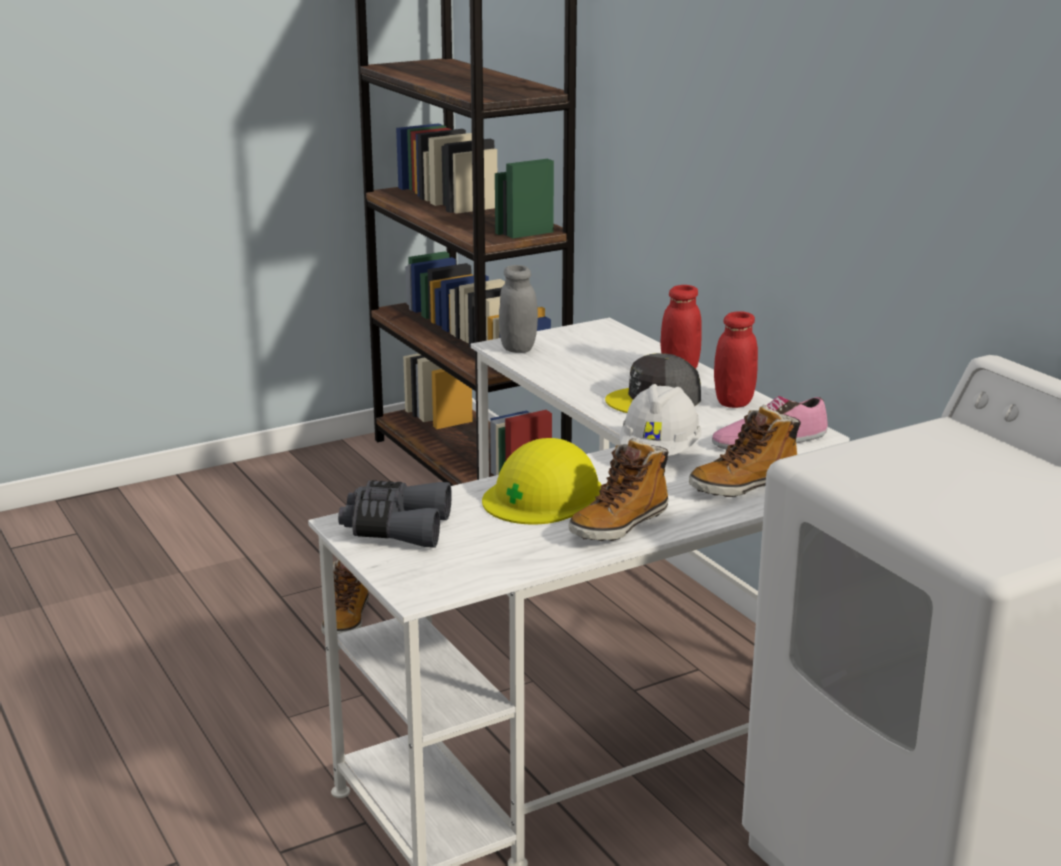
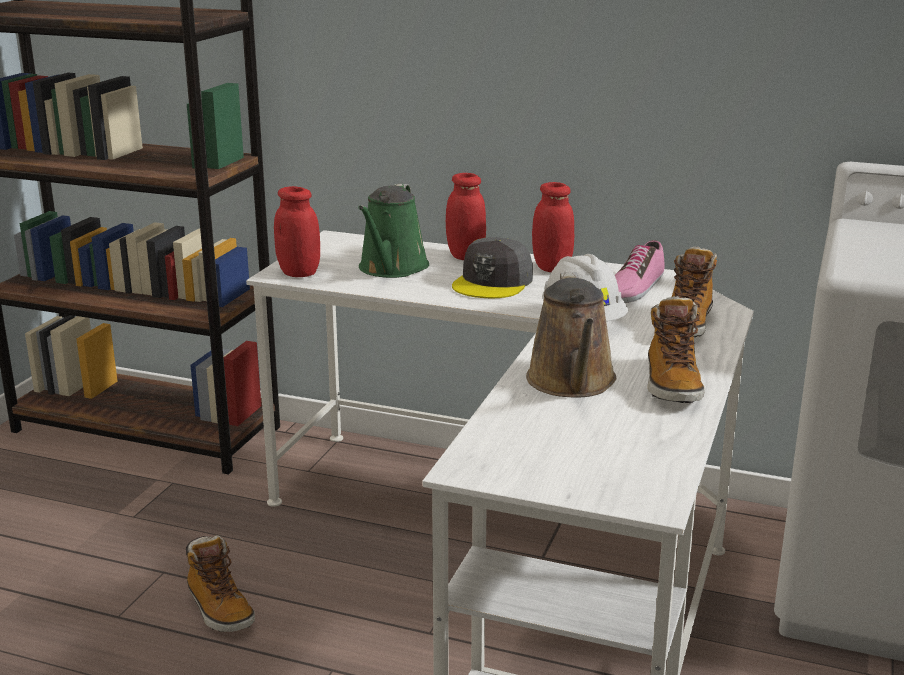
camera: 40 degrees left, 0 degrees up
(395, 528) = (516, 456): grey binoculars -> none
(518, 348) = (299, 273): grey jar -> red jar
(544, 496) = (572, 383): yellow hard hat -> brown watering can
(595, 365) = (391, 268): none -> green watering can

